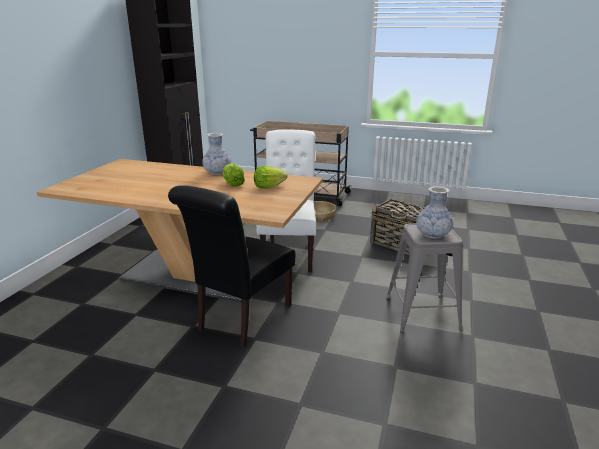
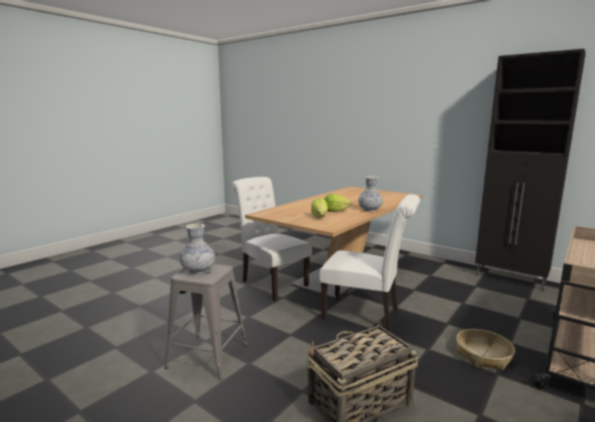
camera: 110 degrees right, 10 degrees down
(241, 319) = (271, 283): black chair -> white chair

